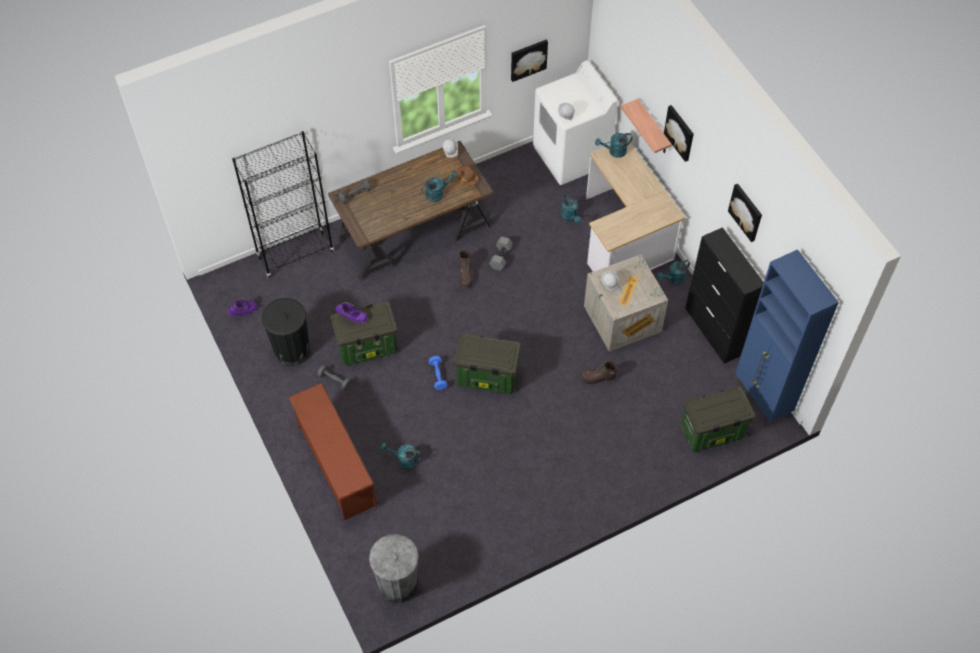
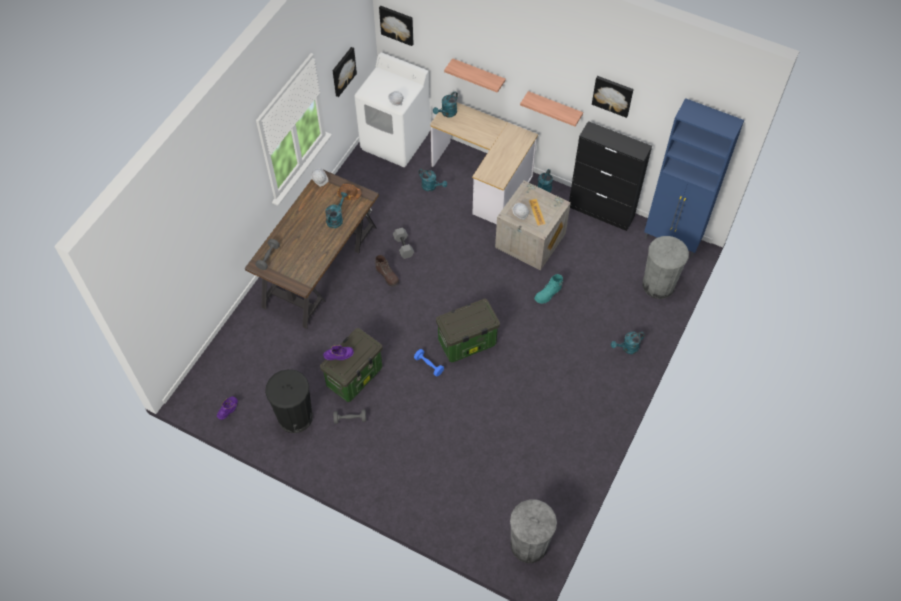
camera: 35 degrees left, 0 degrees up
(295, 254) = (235, 338): black bookcase -> none
(335, 465) = (405, 485): brown shoe rack -> none
(403, 460) = (455, 447): turquoise watering can -> turquoise watering can (627, 348)
(597, 378) = (548, 294): brown boot -> turquoise boot
(680, 132) = (514, 64): picture -> picture (397, 24)
(702, 198) = (554, 108): none -> shelf
(711, 432) = (658, 285): storage box -> grey trash can

